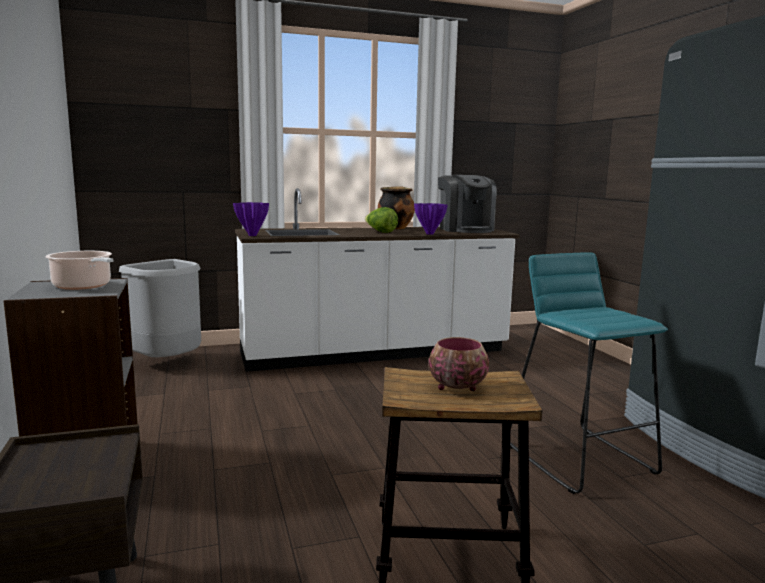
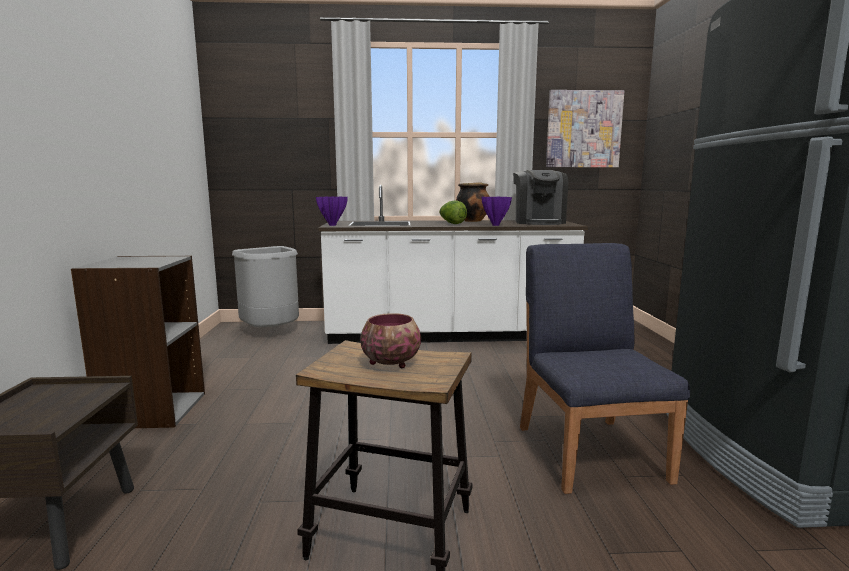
camera: 15 degrees right, 0 degrees up
(84, 286) = (146, 260): cooking pot -> none
(498, 132) = (583, 129): none -> picture
(579, 458) = (590, 451): turquoise stool -> blue chair

